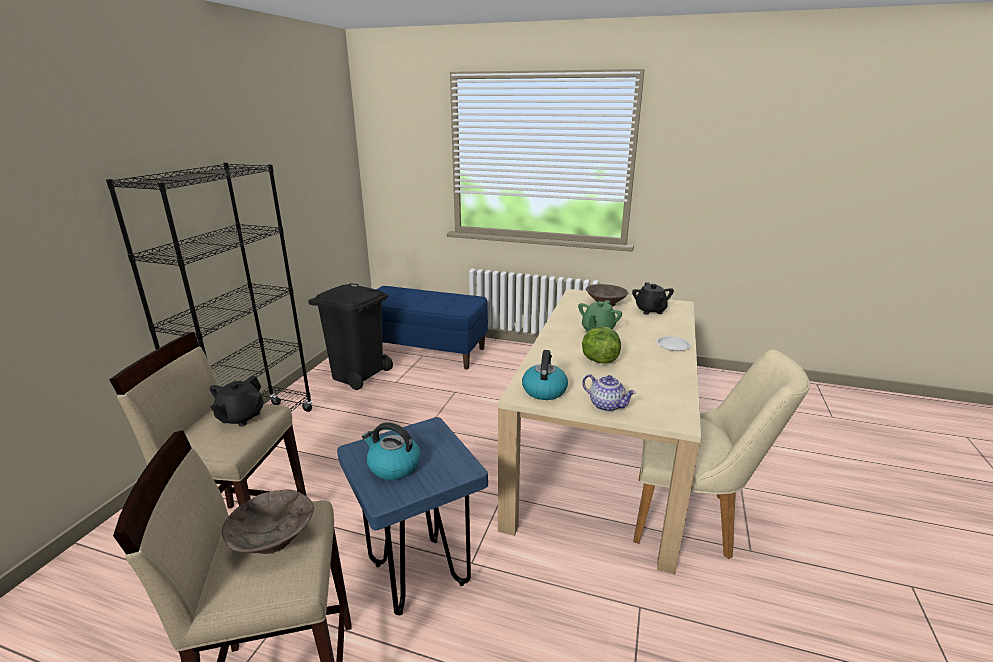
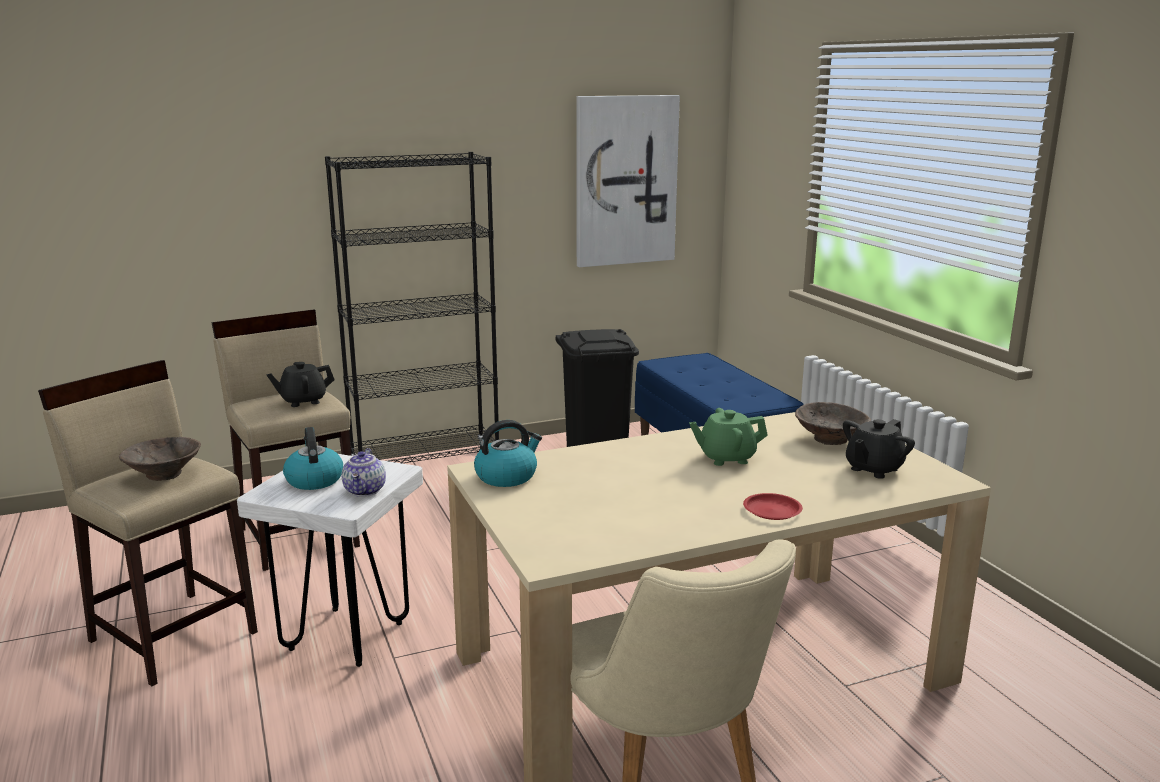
camera: 50 degrees right, 5 degrees down
(314, 176) = (625, 181): none -> picture
(419, 574) = (347, 636): blue stool -> white stool
(599, 360) = (636, 481): lettuce -> none
(607, 405) = (523, 514): teapot -> teapot (366, 491)
(673, 346) = (772, 510): white plate -> red plate

